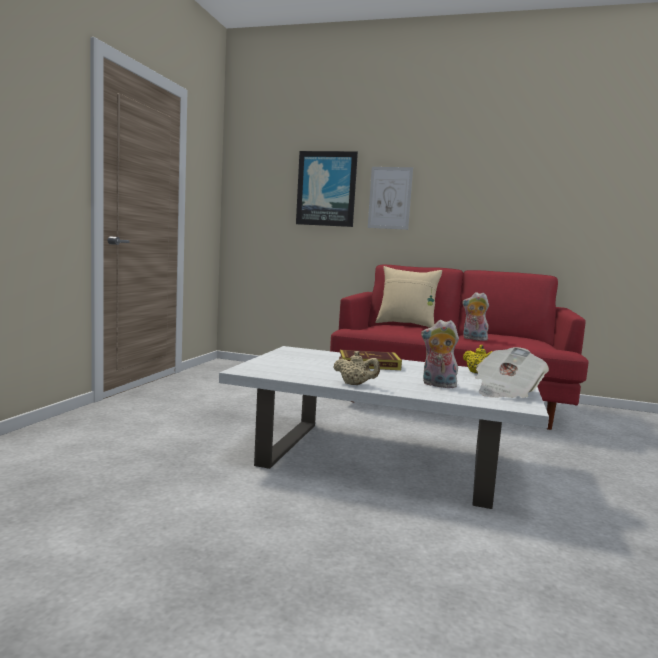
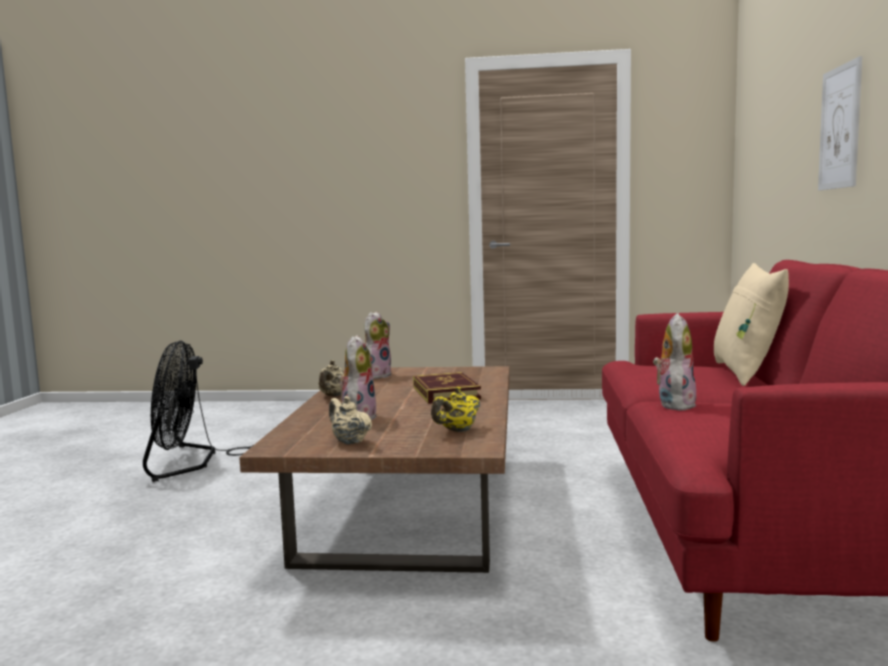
camera: 80 degrees right, 0 degrees up
(128, 557) = (193, 460): none -> black fan
(279, 369) = (376, 375): none -> plush toy
(326, 189) = (791, 130): picture -> none
(382, 458) = (411, 509): white coffee table -> brown coffee table
(506, 392) = (349, 441): newspaper -> beige teapot

